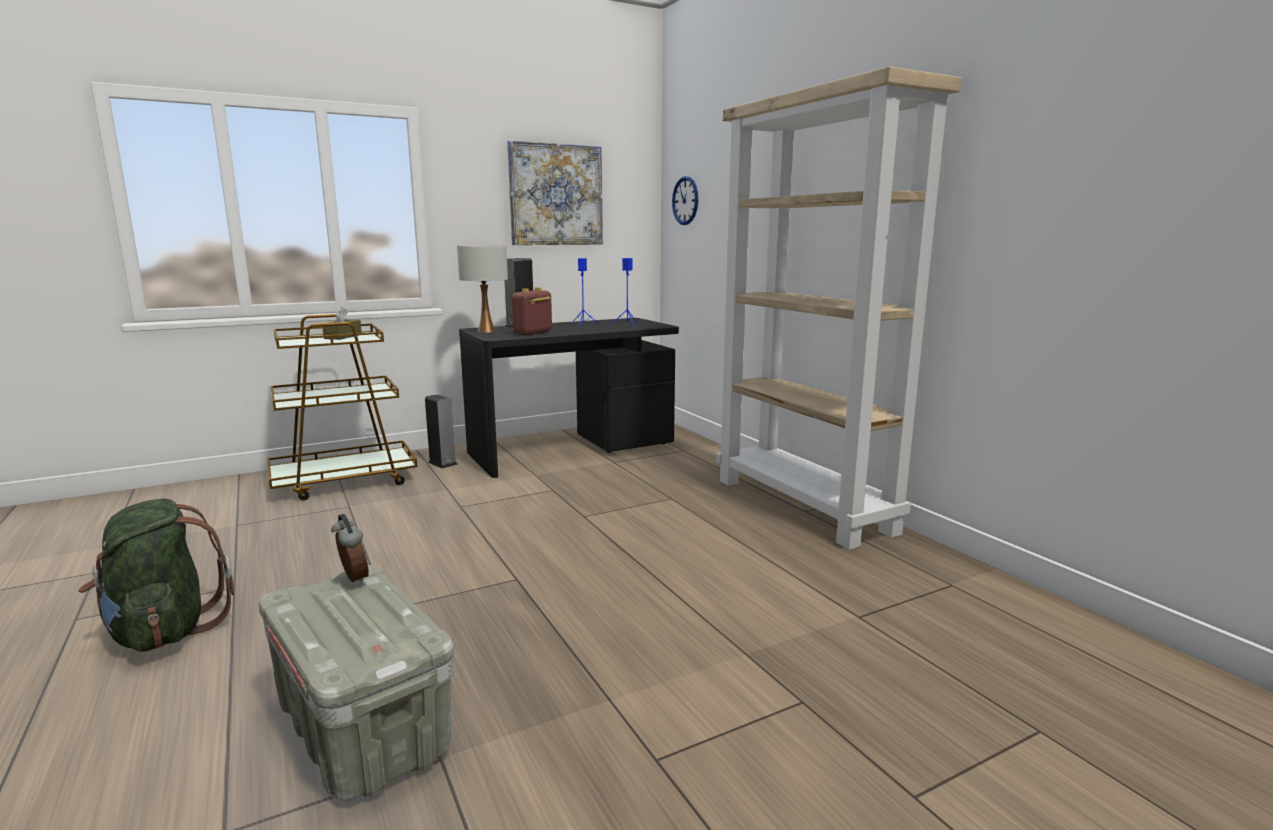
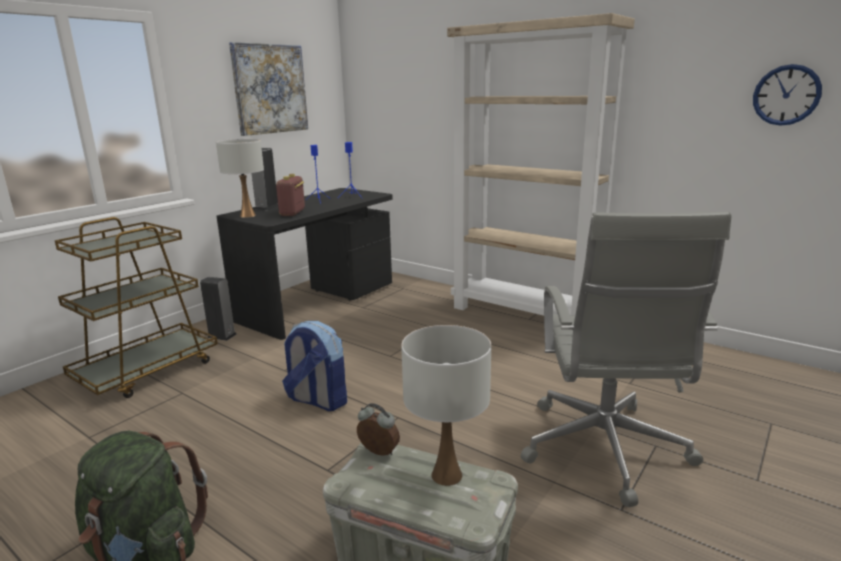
camera: 25 degrees left, 5 degrees up
(343, 336) = (131, 239): brown tissue box -> none
(383, 618) = (447, 474): none -> white table lamp
(457, 542) = (317, 400): none -> backpack
(685, 200) = (372, 91): wall clock -> wall clock (786, 95)
(720, 685) = (604, 450): none -> grey office chair

